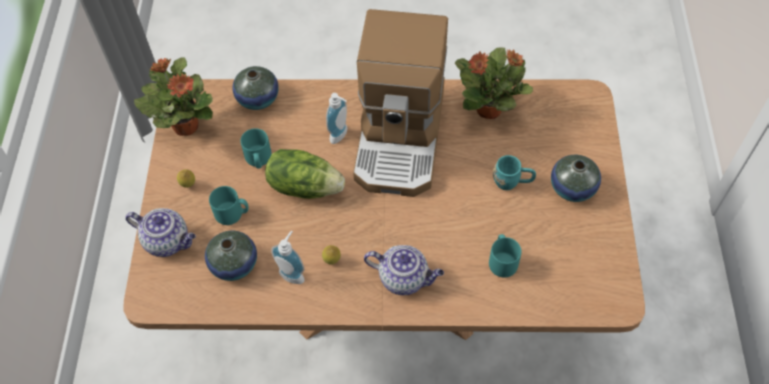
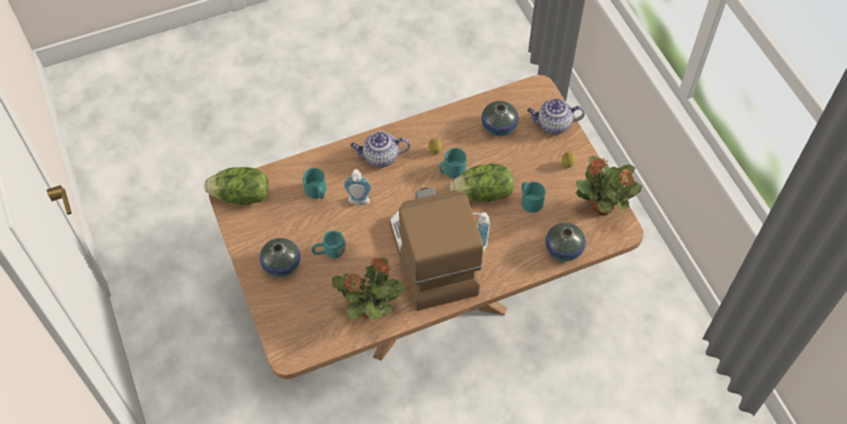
camera: 155 degrees right, 0 degrees up
(232, 213) = (522, 157): turquoise mug -> turquoise mug (452, 171)
(293, 273) = (456, 135): soap dispenser -> soap dispenser (358, 203)
(601, 290) = (241, 196): none -> lettuce

